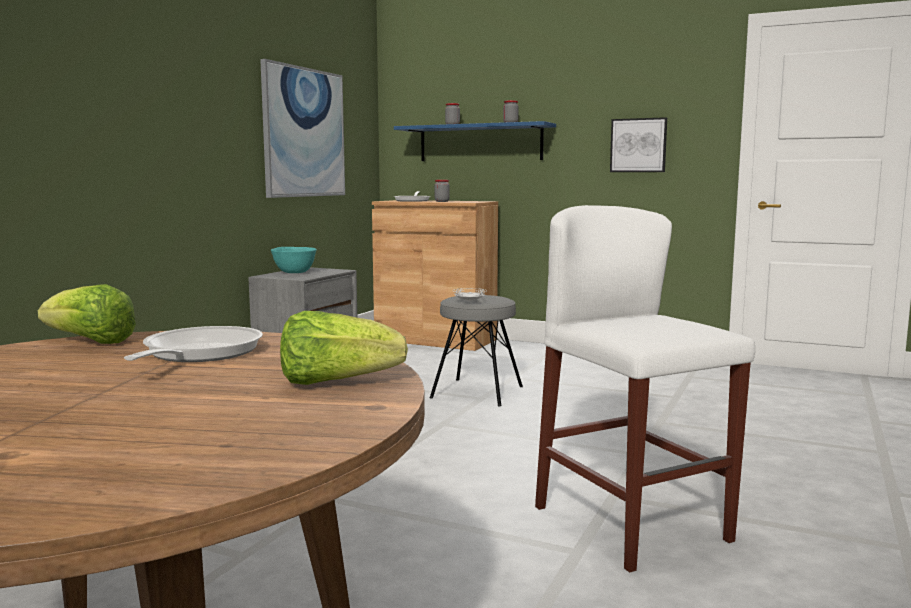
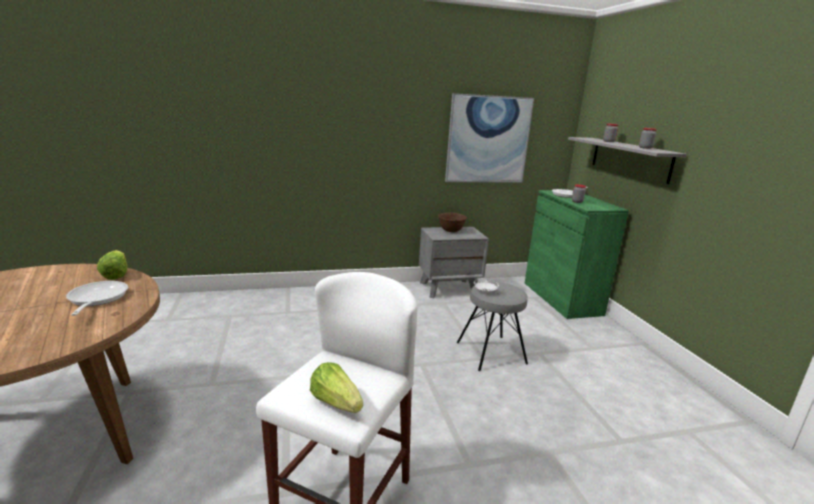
camera: 50 degrees right, 10 degrees up
(197, 354) = (96, 299): frying pan -> frying pan turned 75 degrees counterclockwise
(294, 272) = (451, 230): turquoise bowl -> brown bowl
(336, 382) = (38, 344): lettuce -> lettuce (336, 402)
(435, 340) = (561, 298): brown cabinet -> green cabinet
(480, 143) = (630, 159): blue shelf -> grey shelf
(638, 145) = (752, 191): picture -> none

